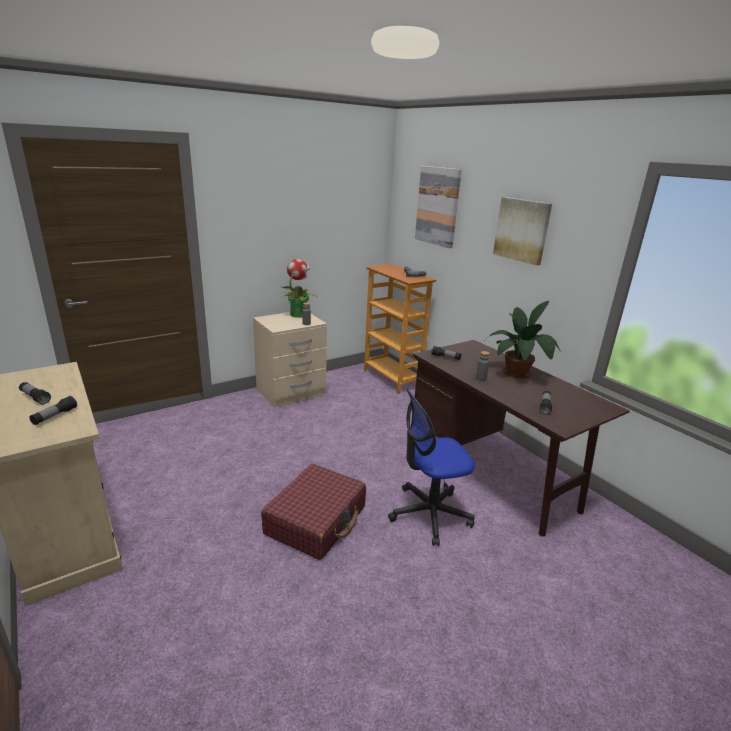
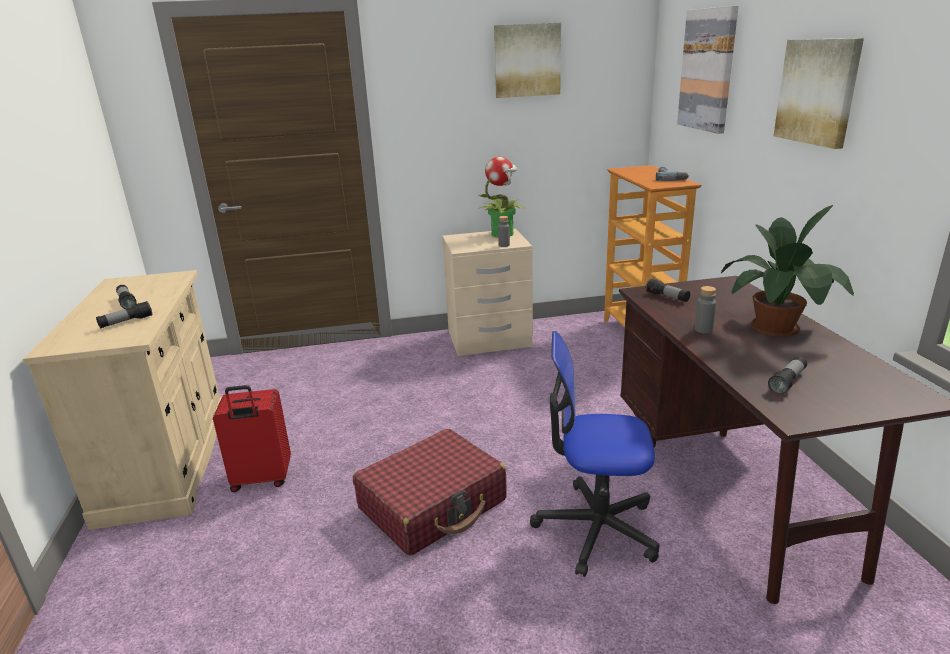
camera: 25 degrees right, 0 degrees up
(169, 529) = (261, 479): none -> red suitcase
(312, 189) = (527, 60): none -> picture

